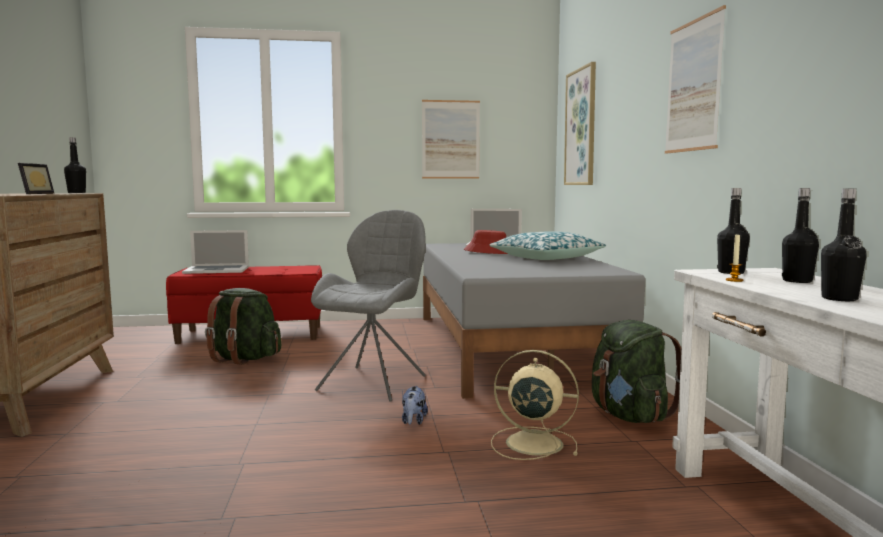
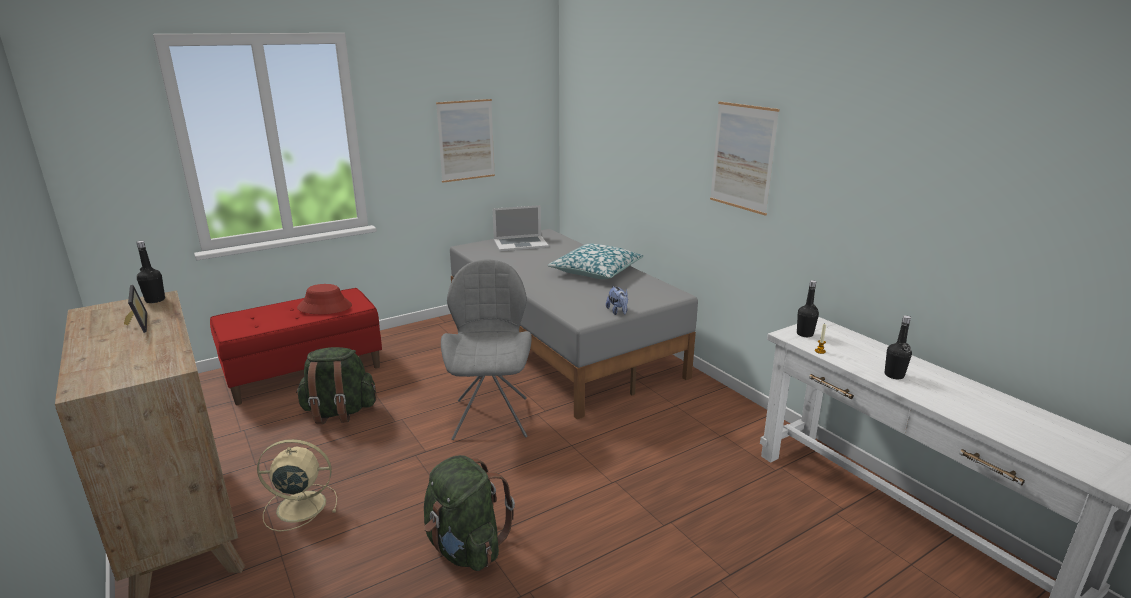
camera: 25 degrees left, 15 degrees up
(217, 270) = (258, 317): laptop -> none
(413, 421) = (563, 456): plush toy -> plush toy (618, 312)
(489, 252) = (534, 262): red hat -> red hat (325, 307)
(531, 443) = (662, 456): beige fan -> beige fan (299, 506)
(581, 127) = (598, 134): picture -> none
(630, 416) = (703, 410): green backpack -> green backpack (465, 547)
(797, 281) = (851, 345): black bottle -> none

